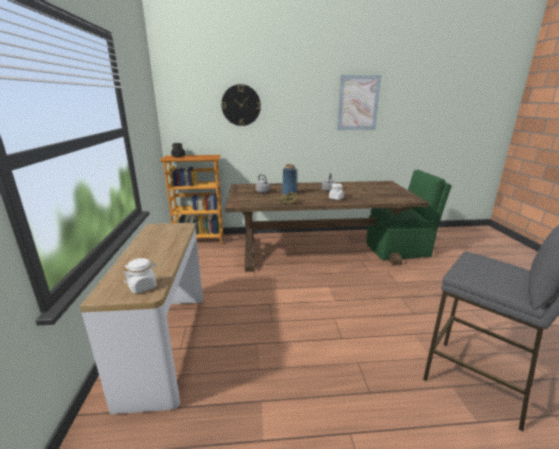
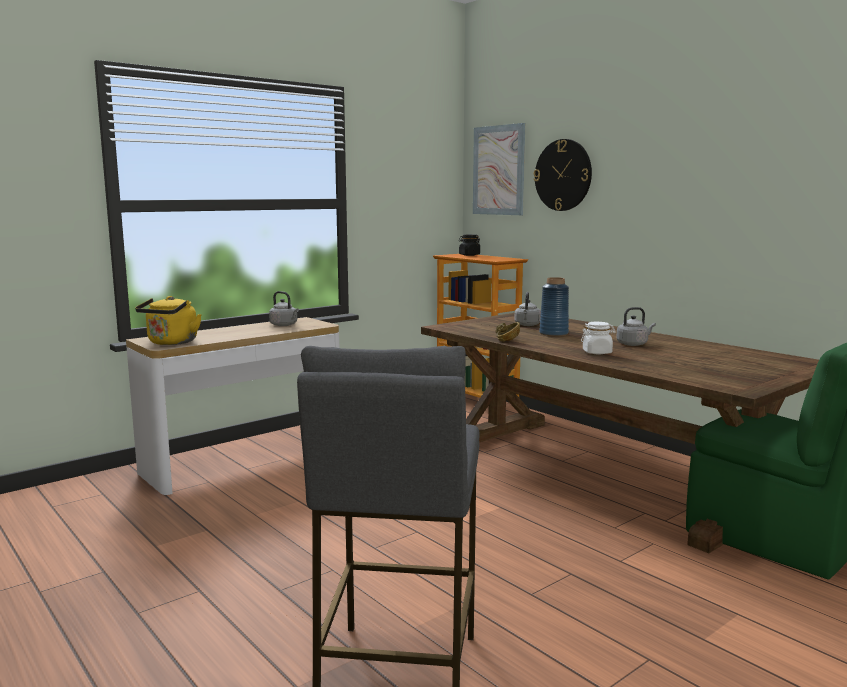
camera: 55 degrees right, 10 degrees down
(143, 286) = (171, 343): white jar -> yellow kettle
(161, 235) = (284, 325): none -> grey kettle
(358, 103) = (781, 165): picture -> picture (498, 170)

